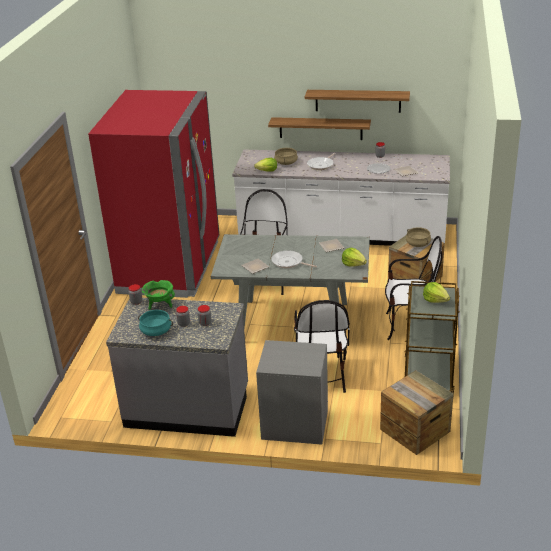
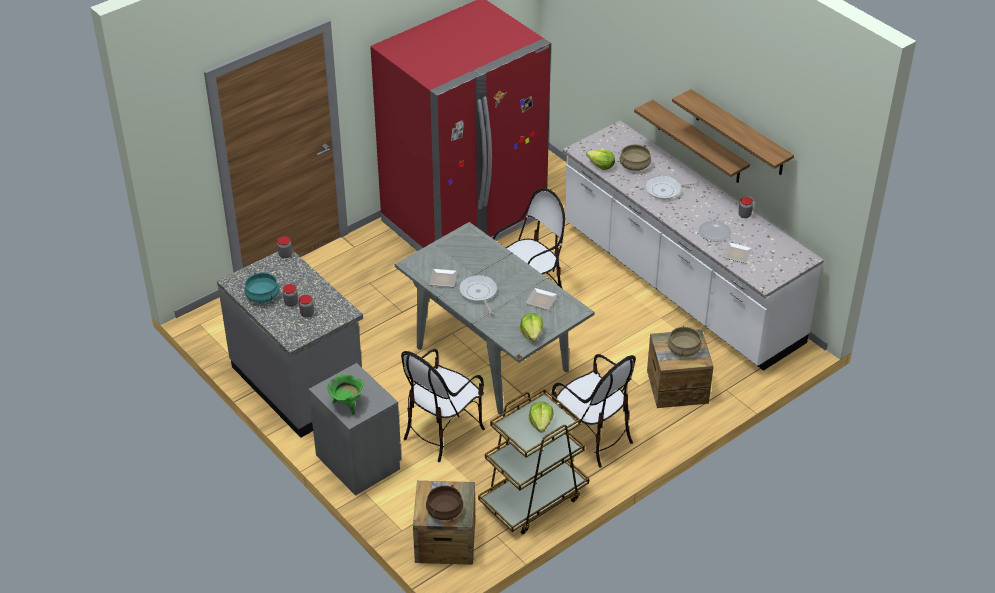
camera: 40 degrees right, 10 degrees up
(160, 305) = (298, 271): green cooking pot -> green cooking pot (347, 404)
(423, 396) = (444, 510): none -> brown cooking pot

